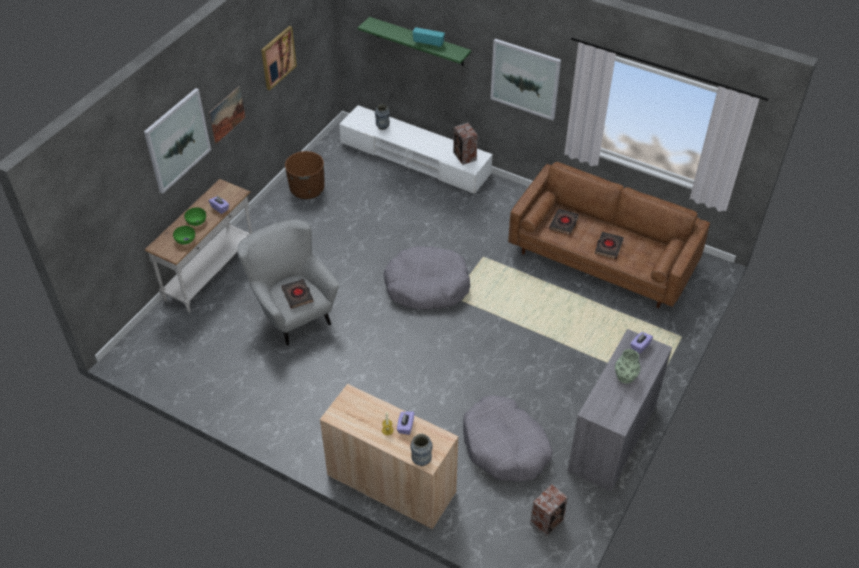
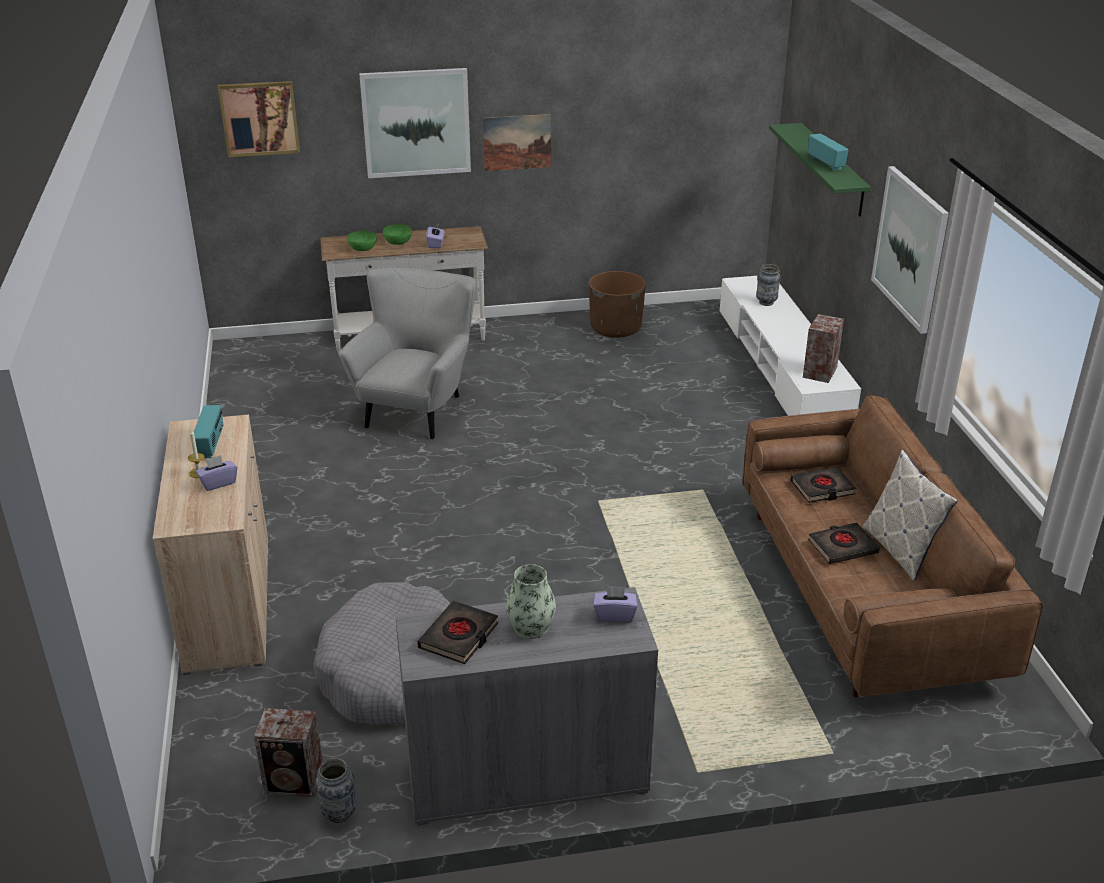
camera: 50 degrees right, 15 degrees down
(278, 57) = (639, 117): picture -> picture (259, 118)
(298, 295) = (404, 365): black book -> black book (459, 637)
(363, 413) = (211, 444): none -> radio
(421, 460) = (170, 519): vase -> vase (339, 814)
(427, 286) = (588, 473): grey dog bed -> none
(625, 232) = (900, 550): none -> pillow

